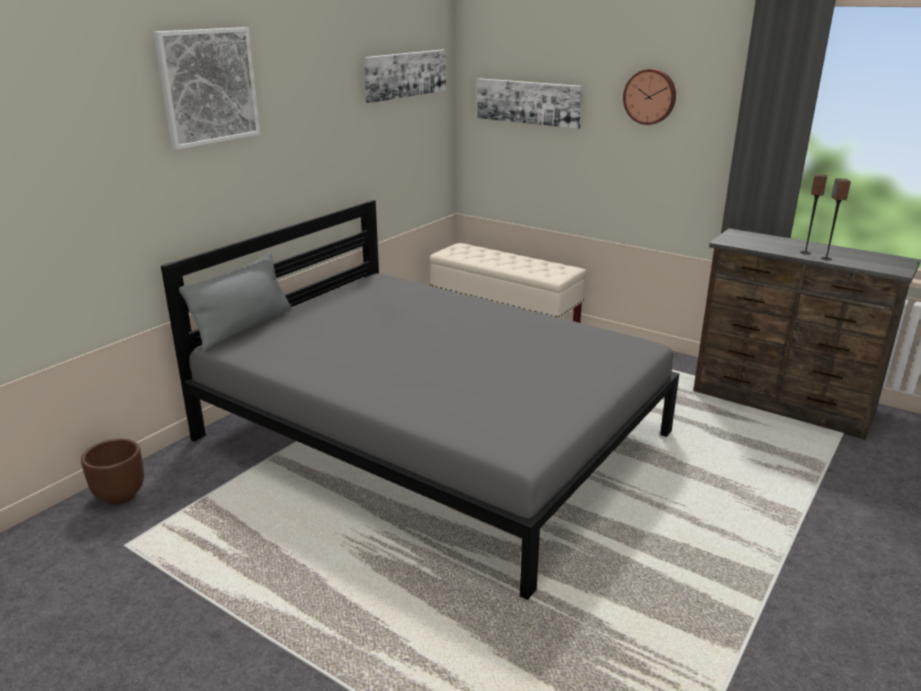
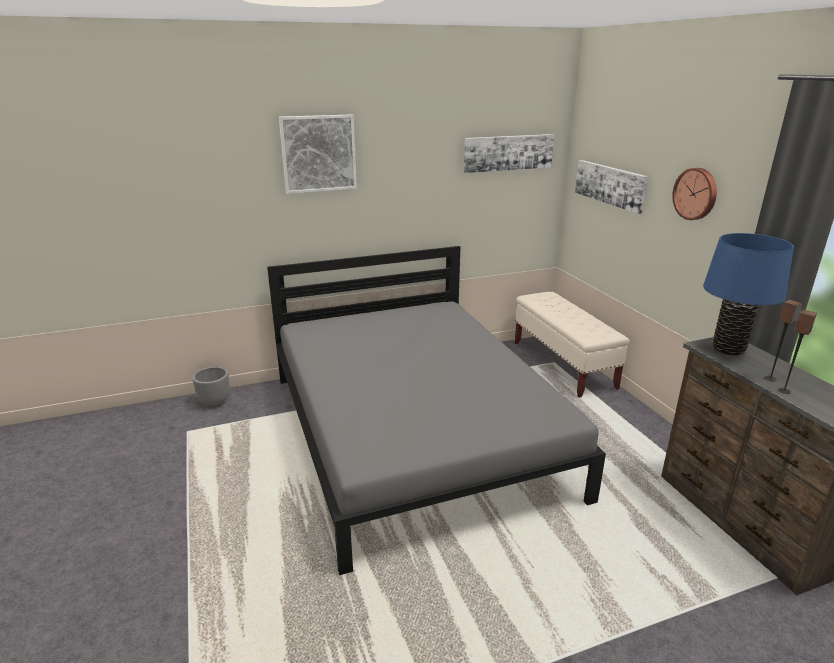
camera: 35 degrees right, 0 degrees up
(120, 495) = (215, 402): brown planter -> grey planter
(244, 328) = (324, 318): grey pillow -> none
(747, 239) = (728, 349): none -> blue table lamp

